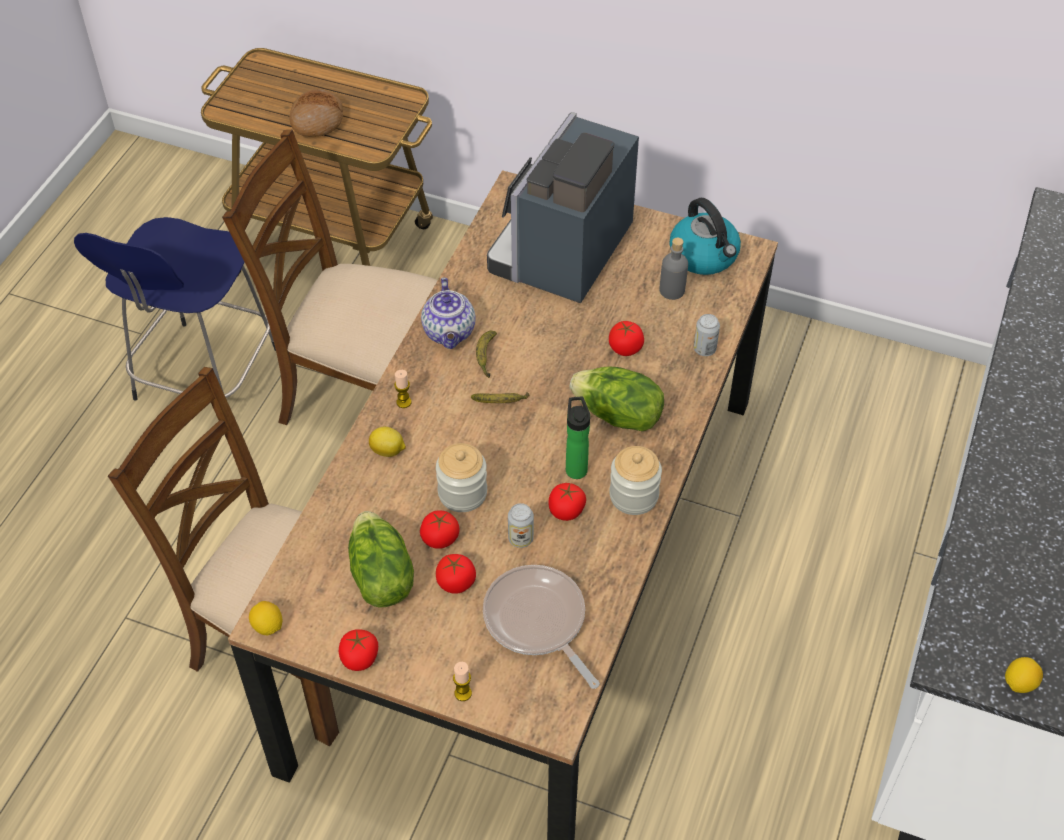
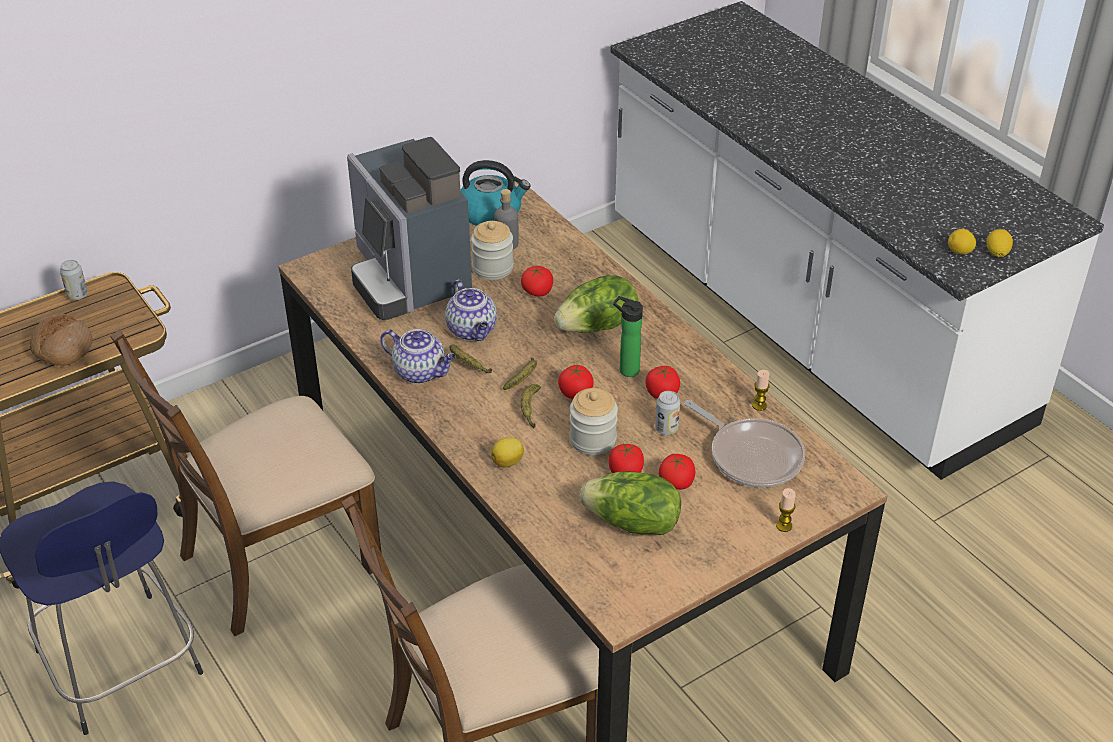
camera: 55 degrees left, 10 degrees down
(268, 626) = (623, 614): lemon -> lemon (959, 252)
(359, 658) = (703, 570): tomato -> tomato (576, 393)
(404, 402) = (466, 430): candle -> candle (759, 405)
(465, 429) = (530, 409): none -> banana
(532, 335) = (473, 330): none -> teapot
(537, 622) = (751, 455): frying pan -> frying pan turned 135 degrees counterclockwise
(633, 496) = (680, 354): jar -> jar (493, 268)
(704, 349) = (579, 256): can -> can (77, 295)

